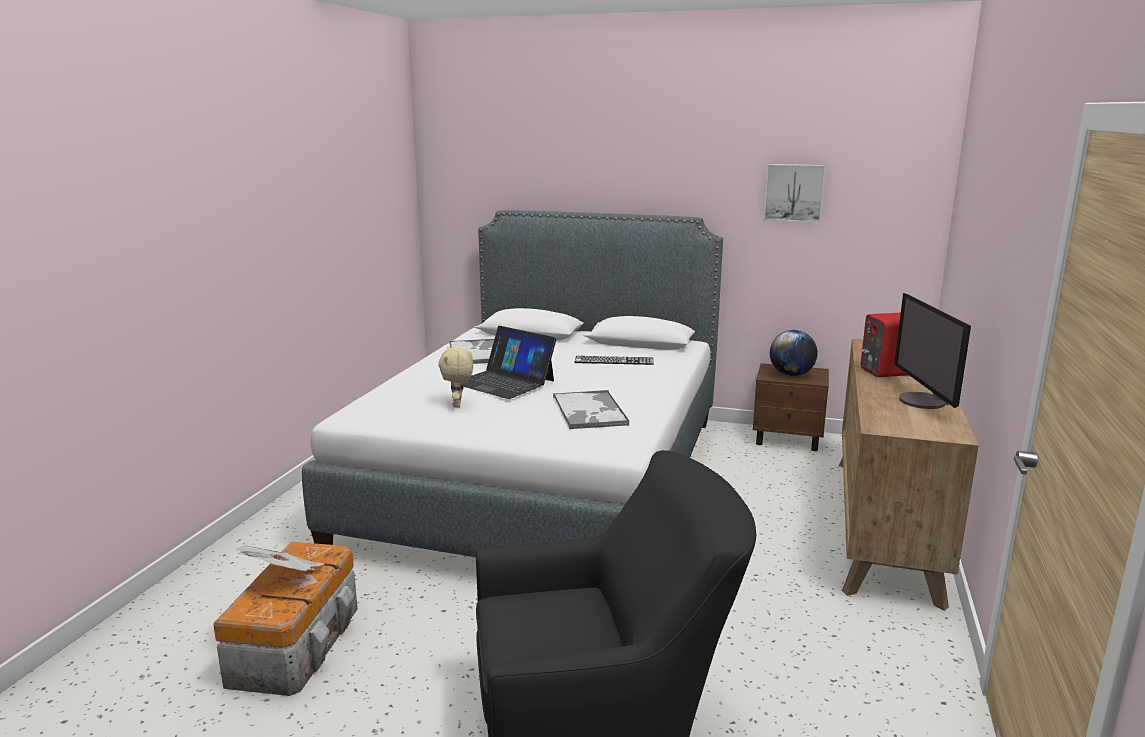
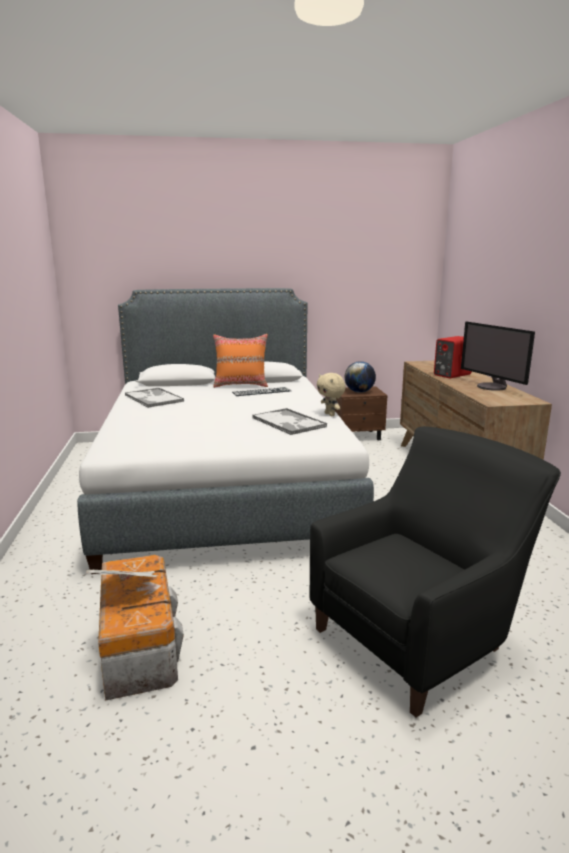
camera: 25 degrees left, 0 degrees up
(458, 405) = (189, 431): beige plush toy -> beige plush toy (330, 414)
(504, 382) = (204, 413): laptop -> none
(601, 347) = (241, 385): none -> orange pillow
(794, 192) = (349, 269): picture -> none

